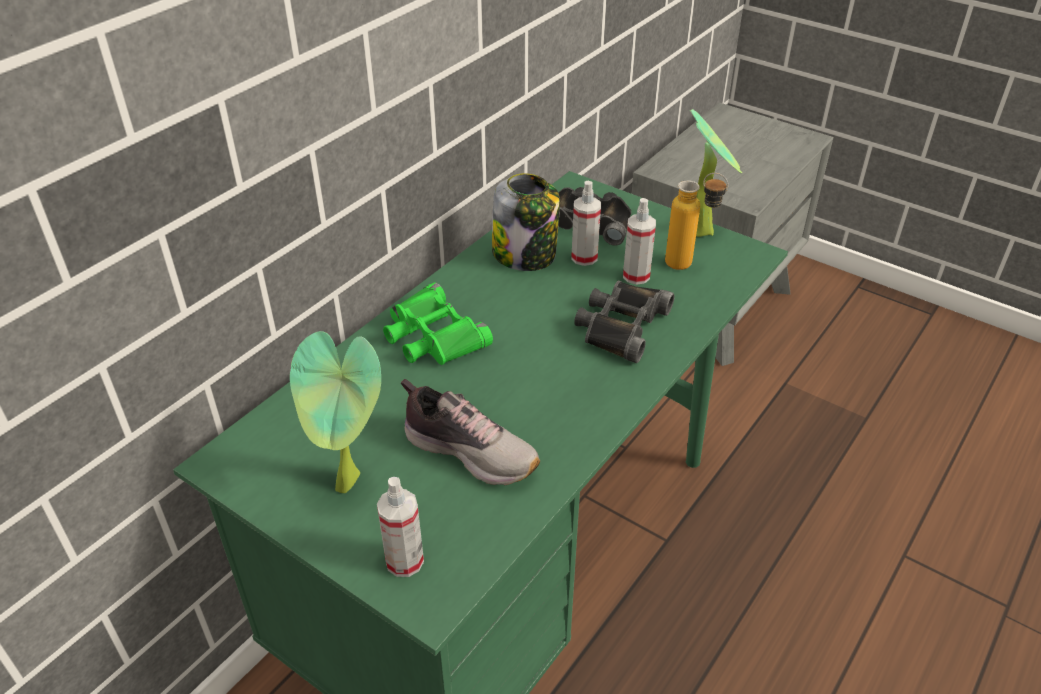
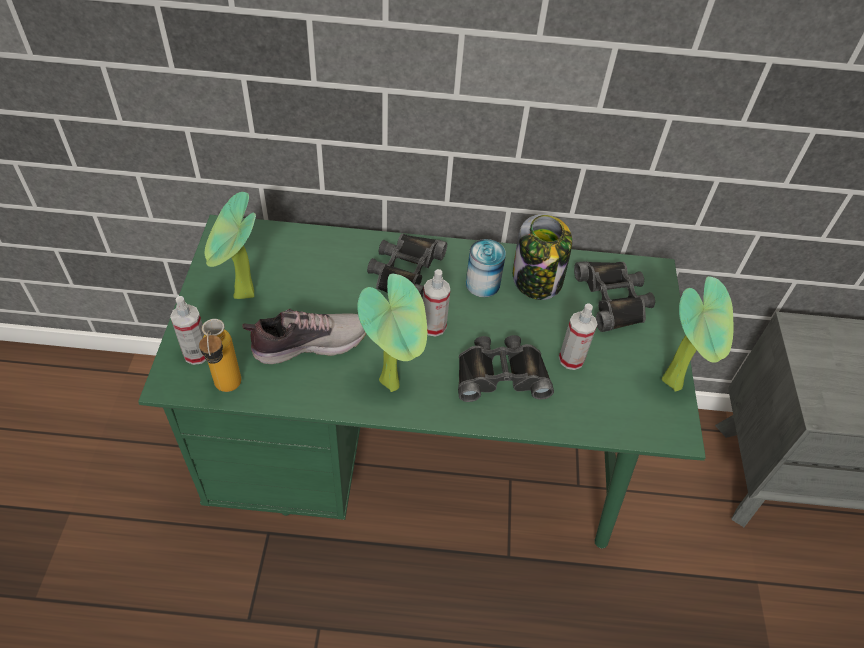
camera: 55 degrees right, 10 degrees up
(432, 336) = (405, 271): green binoculars -> black binoculars
(470, 451) = (308, 343): shoe -> shoe turned 105 degrees counterclockwise
(499, 291) = (482, 284): none -> can
(577, 403) = (394, 382): none -> potted plant
(584, 257) = (566, 316): spray bottle -> spray bottle (433, 326)
(689, 266) = (616, 390): bottle -> bottle (227, 391)

